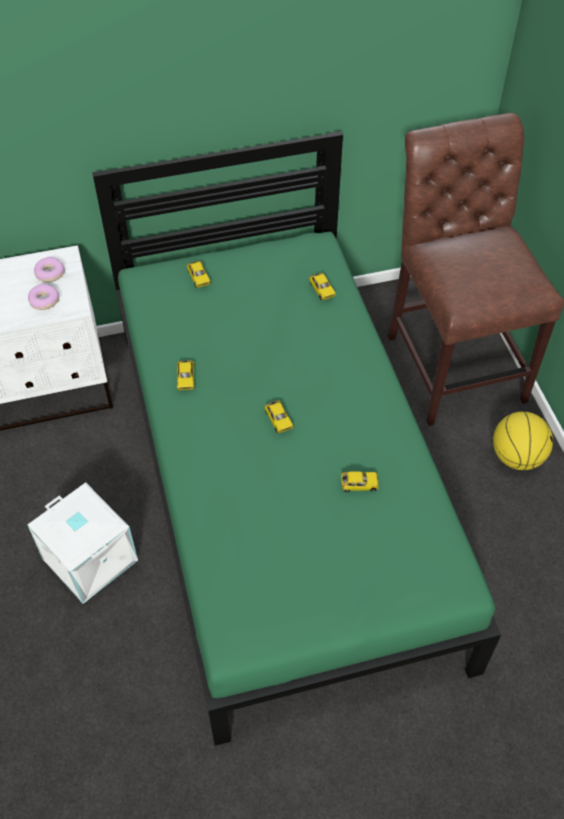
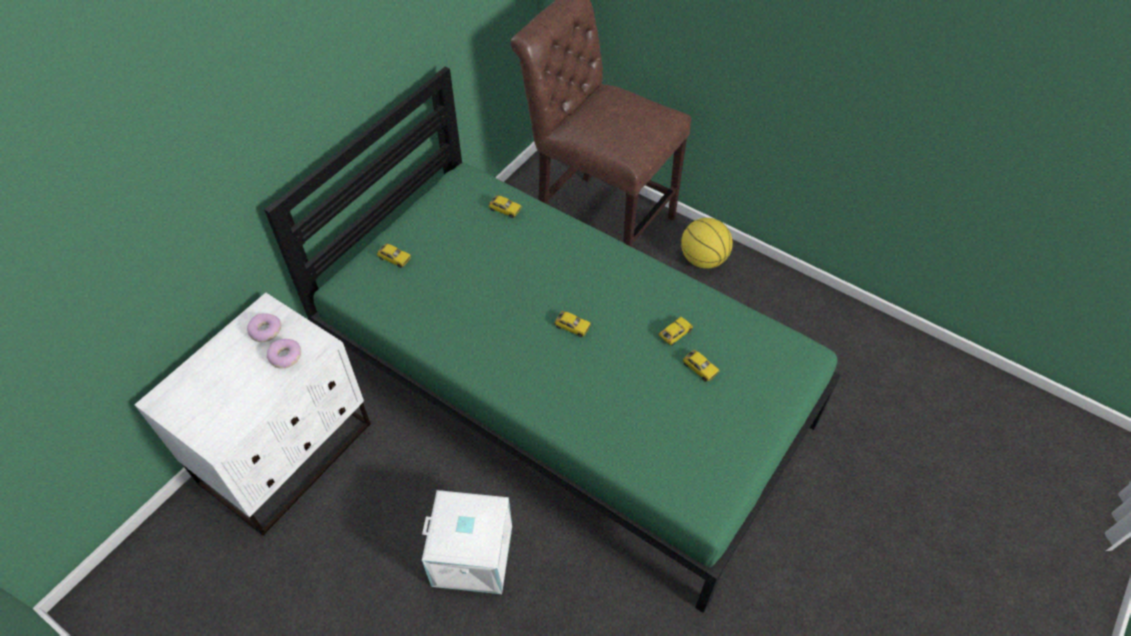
camera: 40 degrees left, 0 degrees up
(185, 378) = (468, 343): toy car -> toy car (700, 368)

